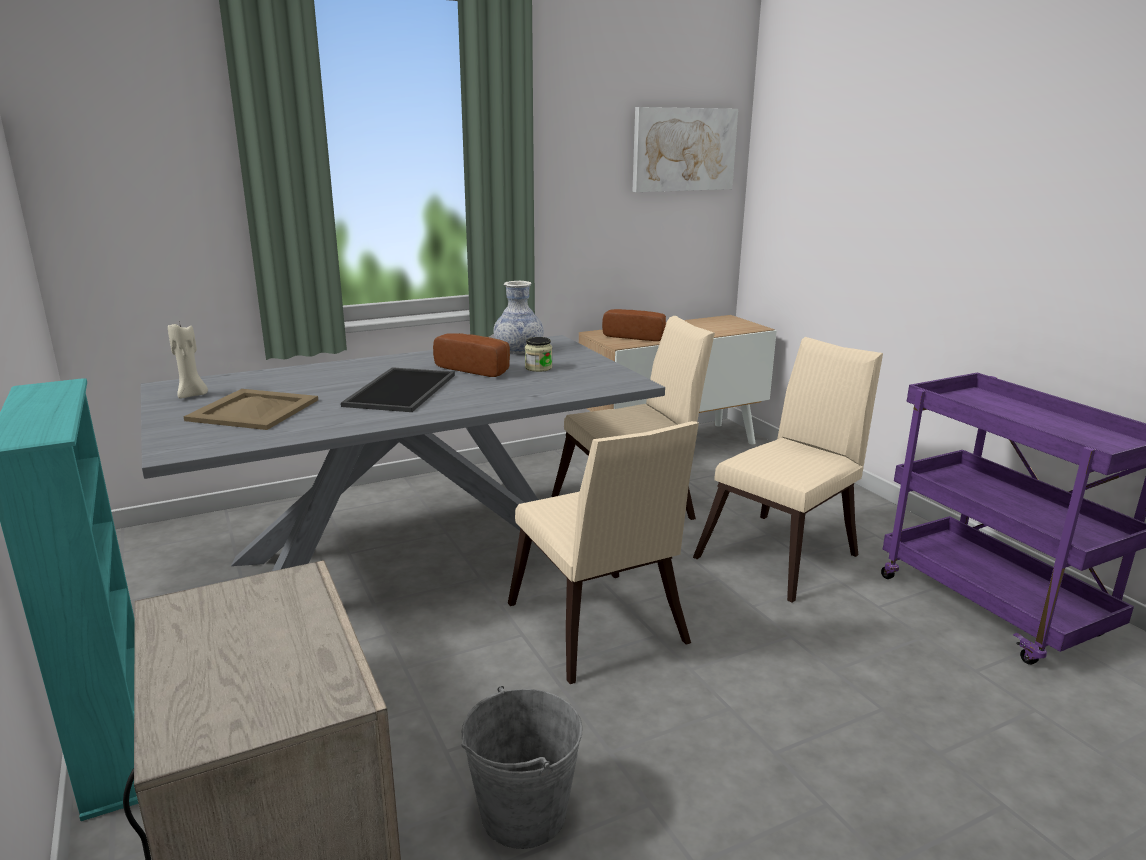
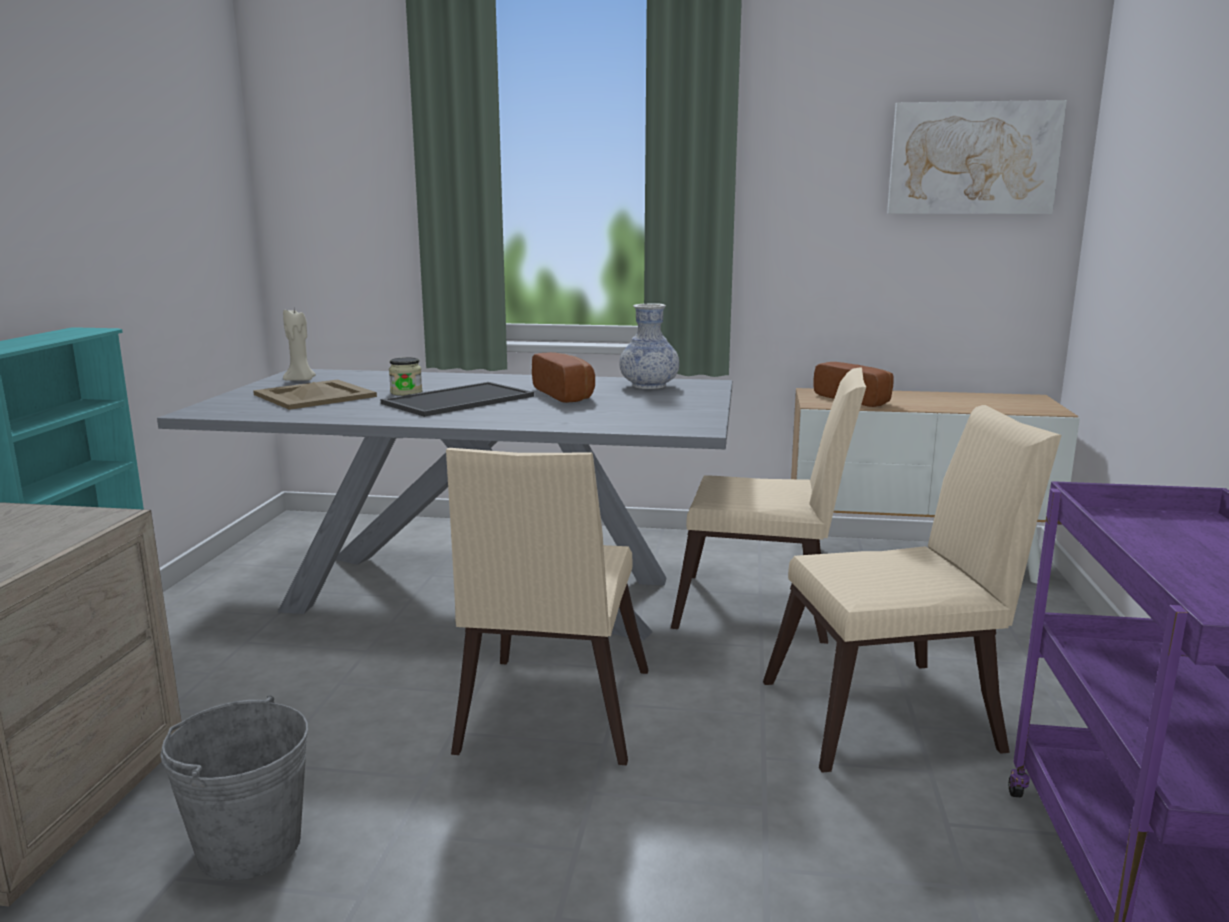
camera: 35 degrees right, 5 degrees down
(538, 368) = (629, 402): jar -> jar (406, 392)

